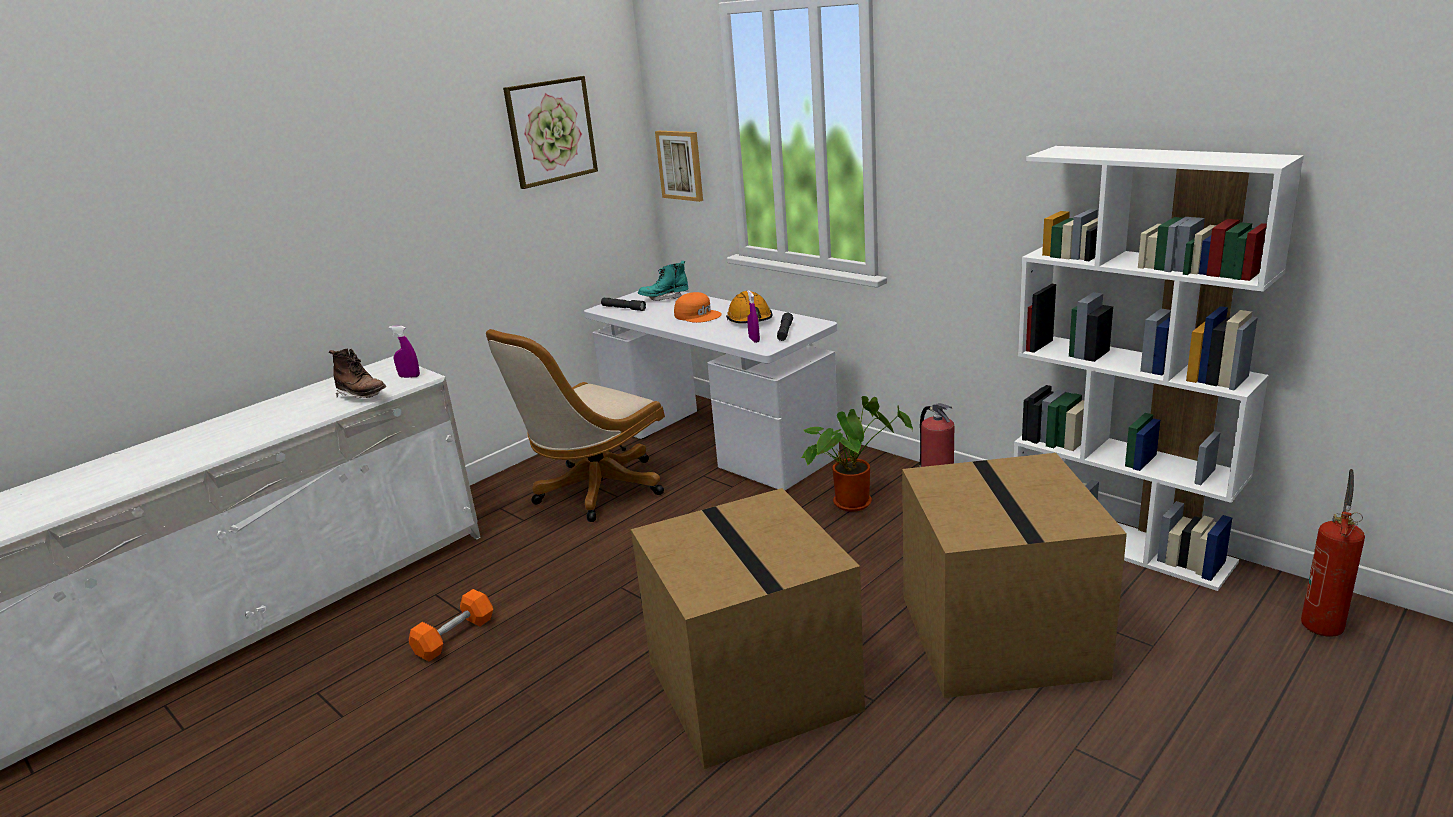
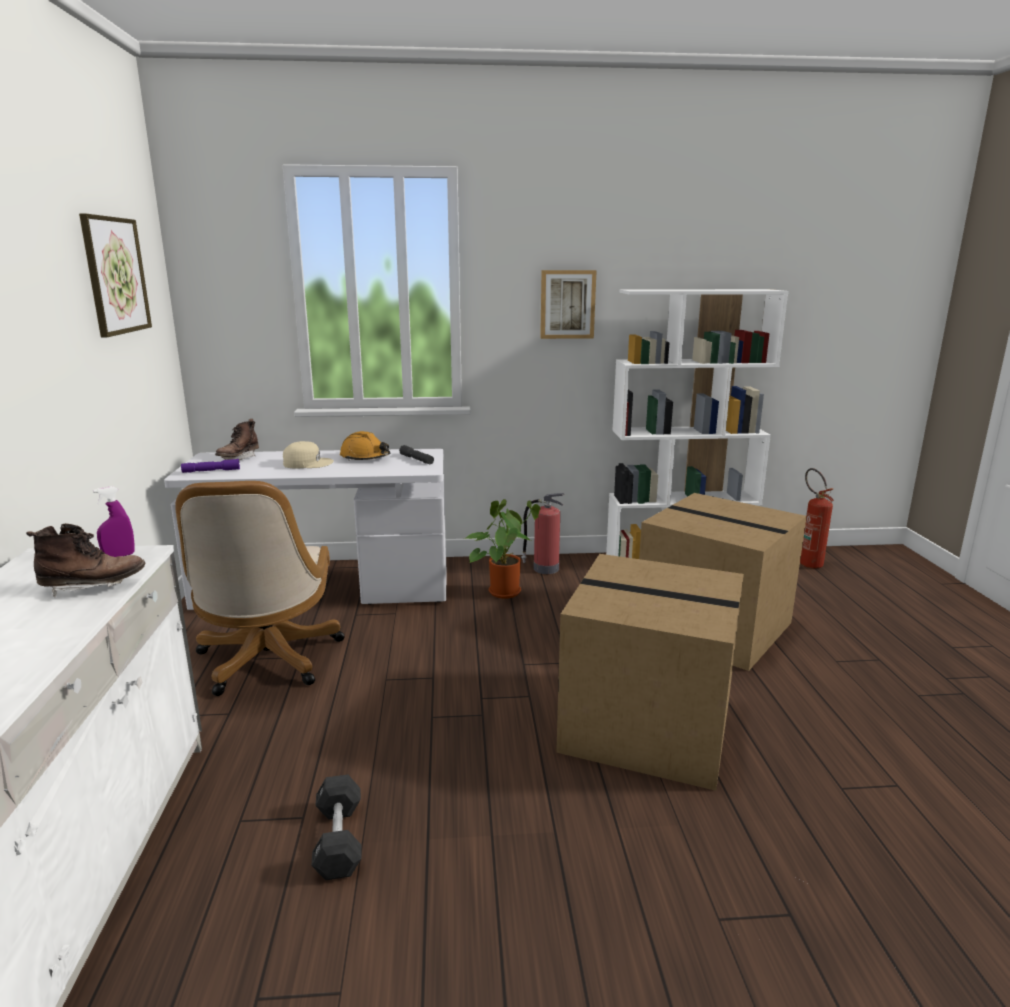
camera: 50 degrees left, 5 degrees down
(454, 637) = (339, 840): orange dumbbell -> black dumbbell
(623, 308) = (211, 471): grey flashlight -> purple flashlight
(664, 298) = (238, 458): turquoise boot -> brown boot
(680, 165) = (223, 326): picture -> picture (567, 304)
(698, 315) = (307, 463): orange cap -> beige cap
(754, 340) = (404, 468): purple spray bottle -> none

